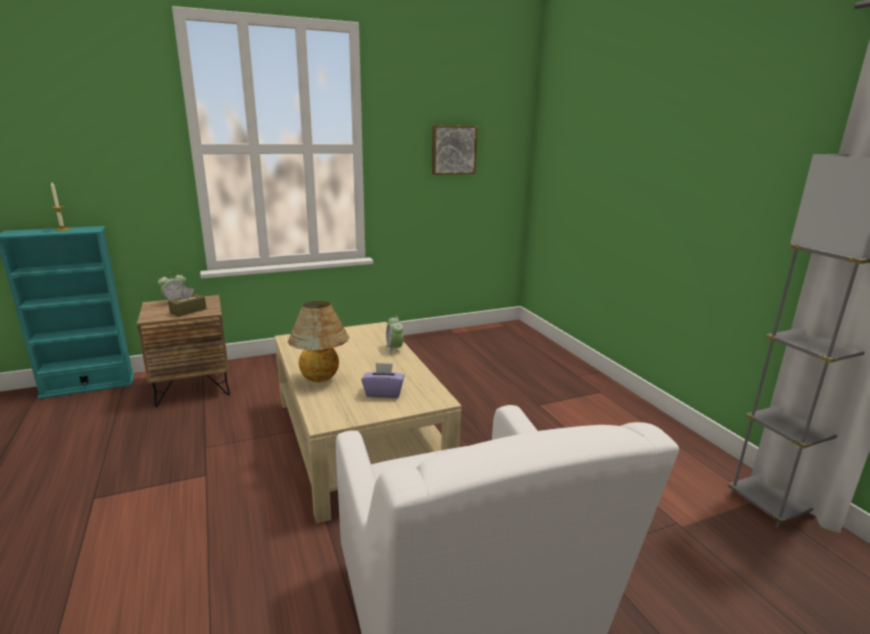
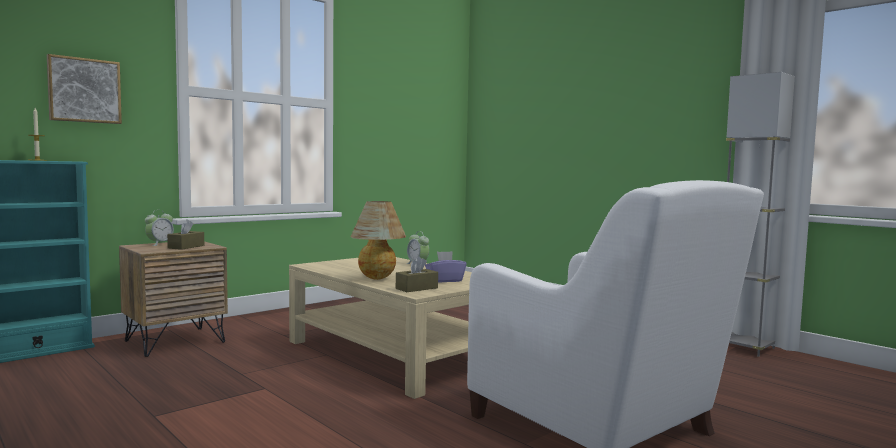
camera: 20 degrees left, 15 degrees down
(336, 409) = (416, 288): none -> brown tissue box
(453, 150) = (407, 113): picture -> picture (84, 90)

